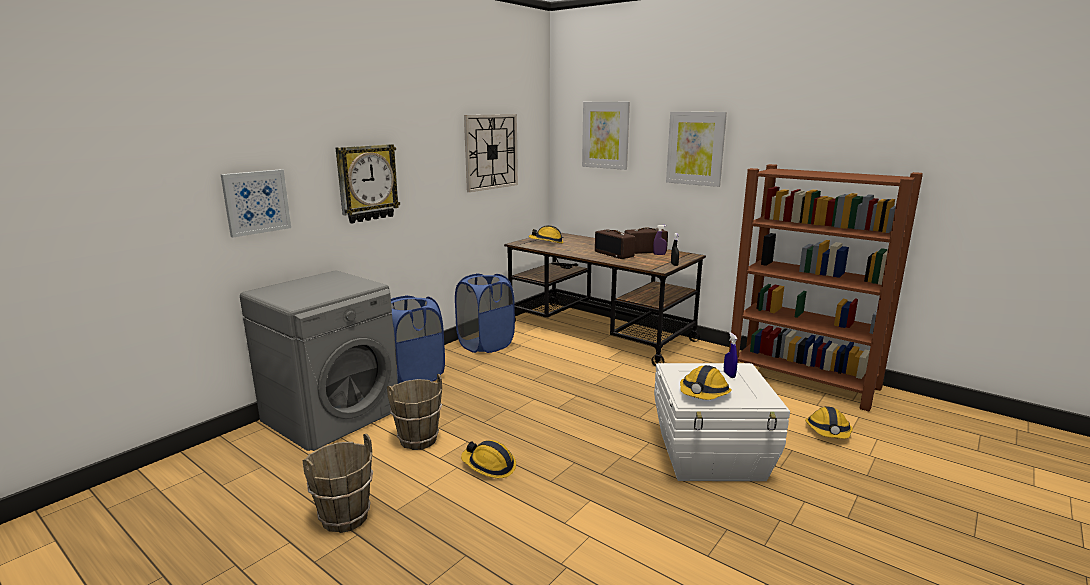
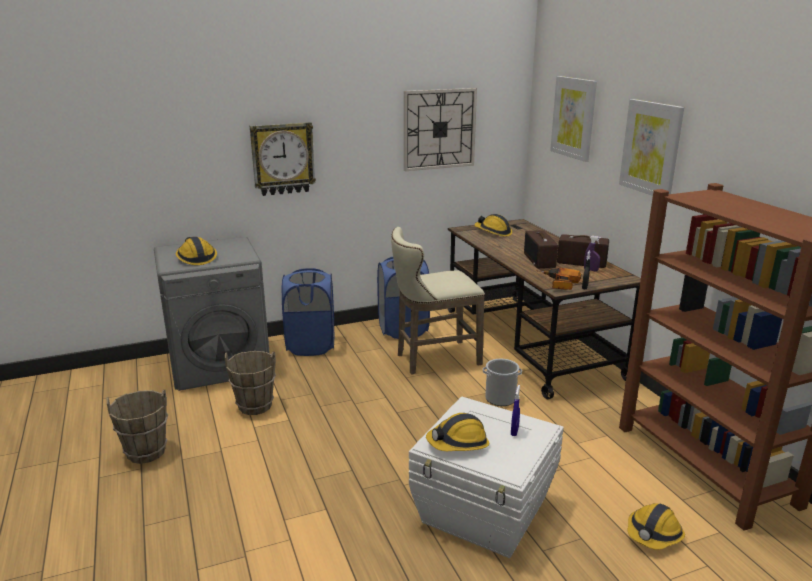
camera: 30 degrees right, 5 degrees up
(256, 202) = (171, 172): picture -> none
(489, 466) = (282, 448): hard hat -> hard hat (196, 258)
(539, 361) = (433, 359): none -> beige stool
(625, 375) = (500, 398): none -> bucket
(653, 266) = (558, 284): none -> power drill

